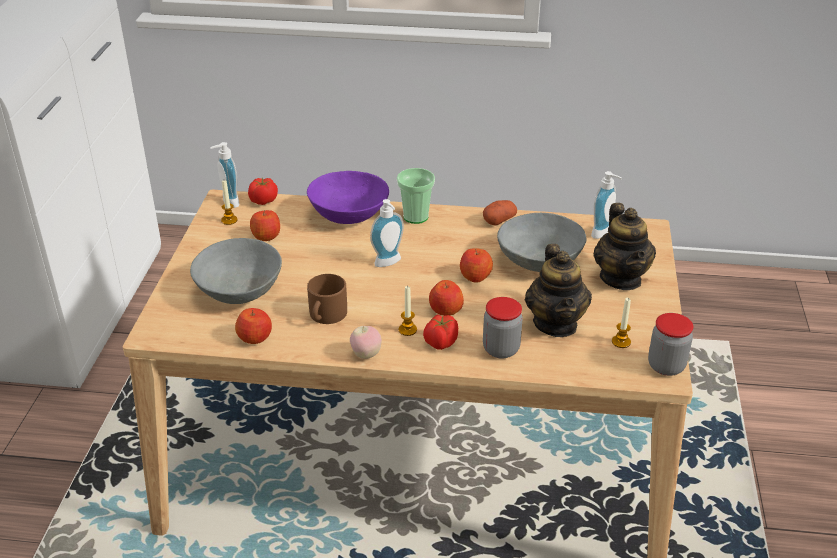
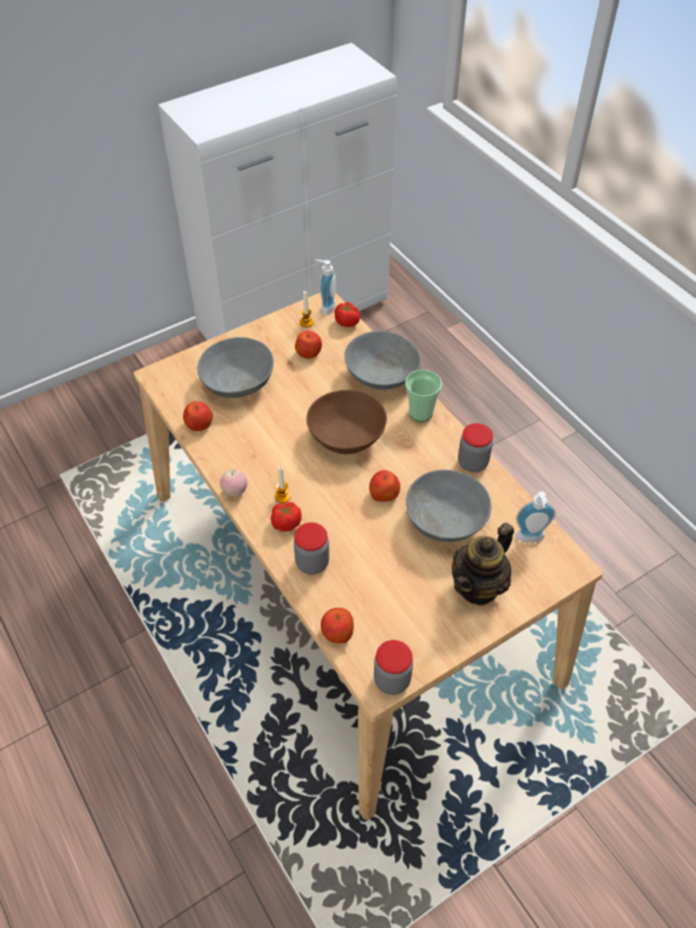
camera: 50 degrees right, 15 degrees up
(326, 315) = (256, 443): brown mug -> none
(348, 215) = (380, 376): purple bowl -> grey bowl
(389, 263) = (347, 436): soap dispenser -> brown bowl
(445, 310) = (326, 502): apple -> apple (337, 632)
(499, 220) = (472, 463): potato -> jar
(556, 323) = (375, 578): teapot -> none
(621, 342) = (393, 633): candle -> none

